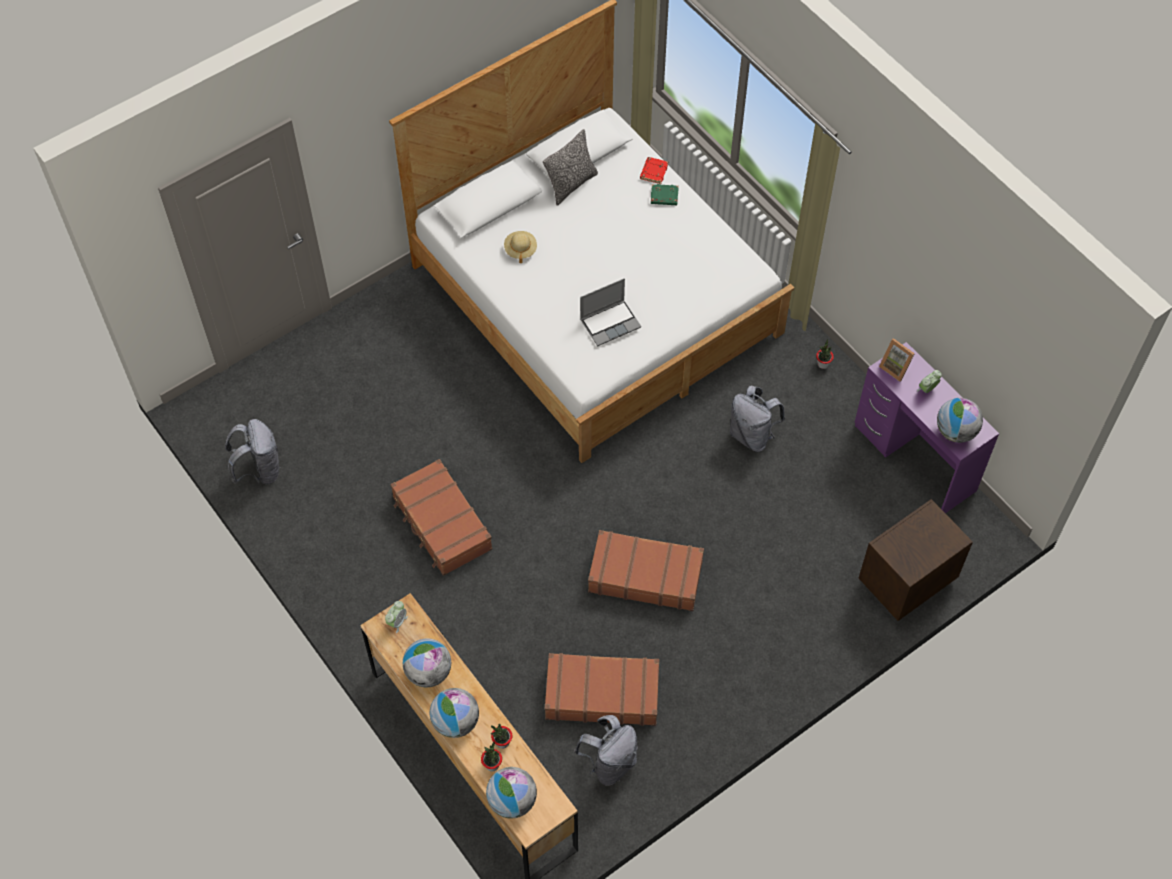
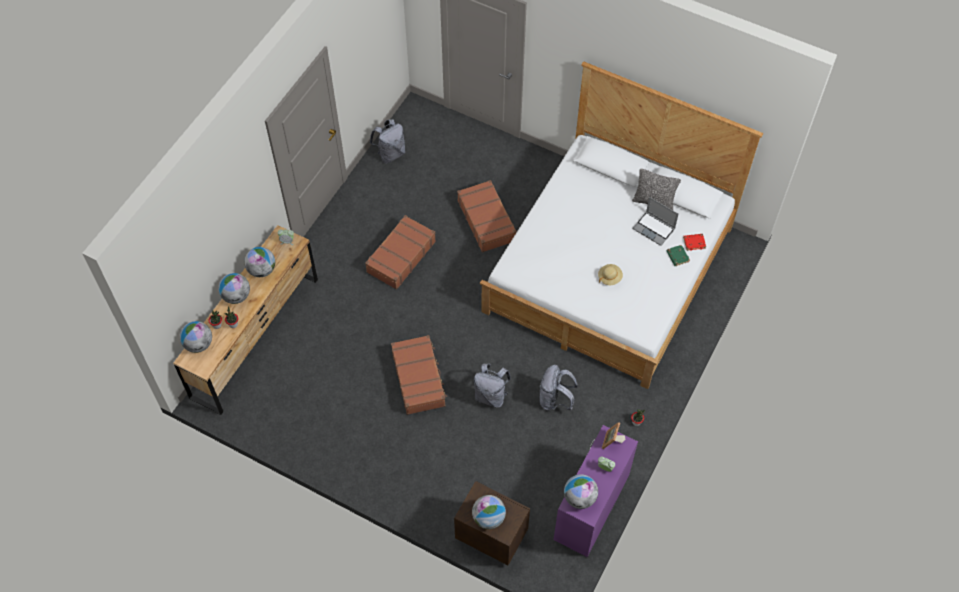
camera: 65 degrees right, 0 degrees up
(520, 250) = (585, 196): beige hat -> beige hat (609, 277)
(601, 694) = (327, 387): brown suitcase -> brown suitcase (486, 220)
(609, 763) = (283, 409): grey backpack -> grey backpack (491, 395)
(610, 323) = (556, 265): laptop -> laptop (654, 229)
(926, 548) = (488, 518): none -> globe

